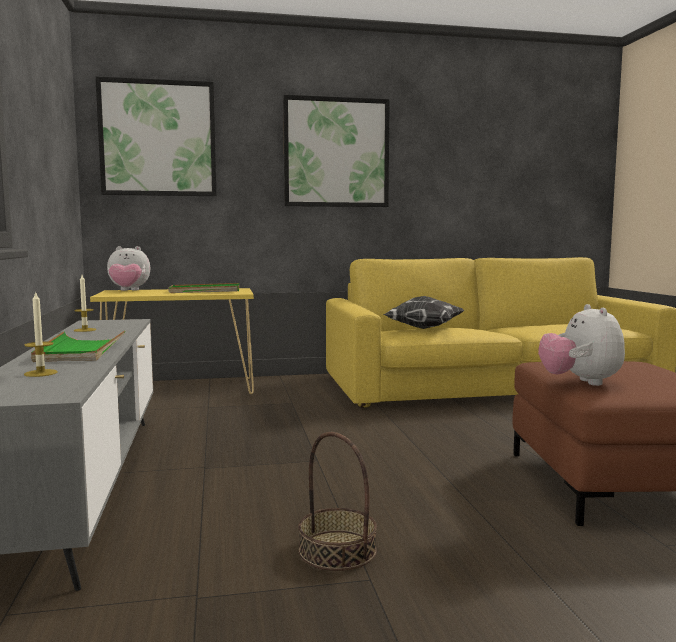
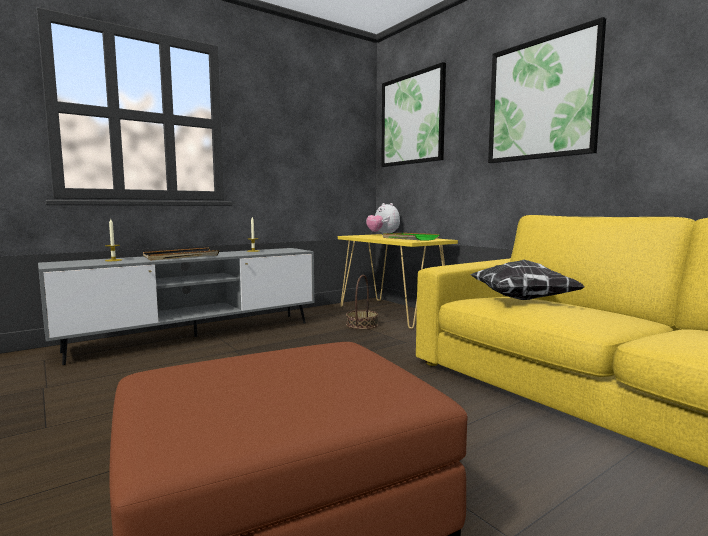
camera: 65 degrees right, 0 degrees up
(80, 350) = (181, 257): green tray -> black tray
(337, 550) = (95, 409): basket -> basket (362, 324)
(580, 382) = (221, 363): plush toy -> none

